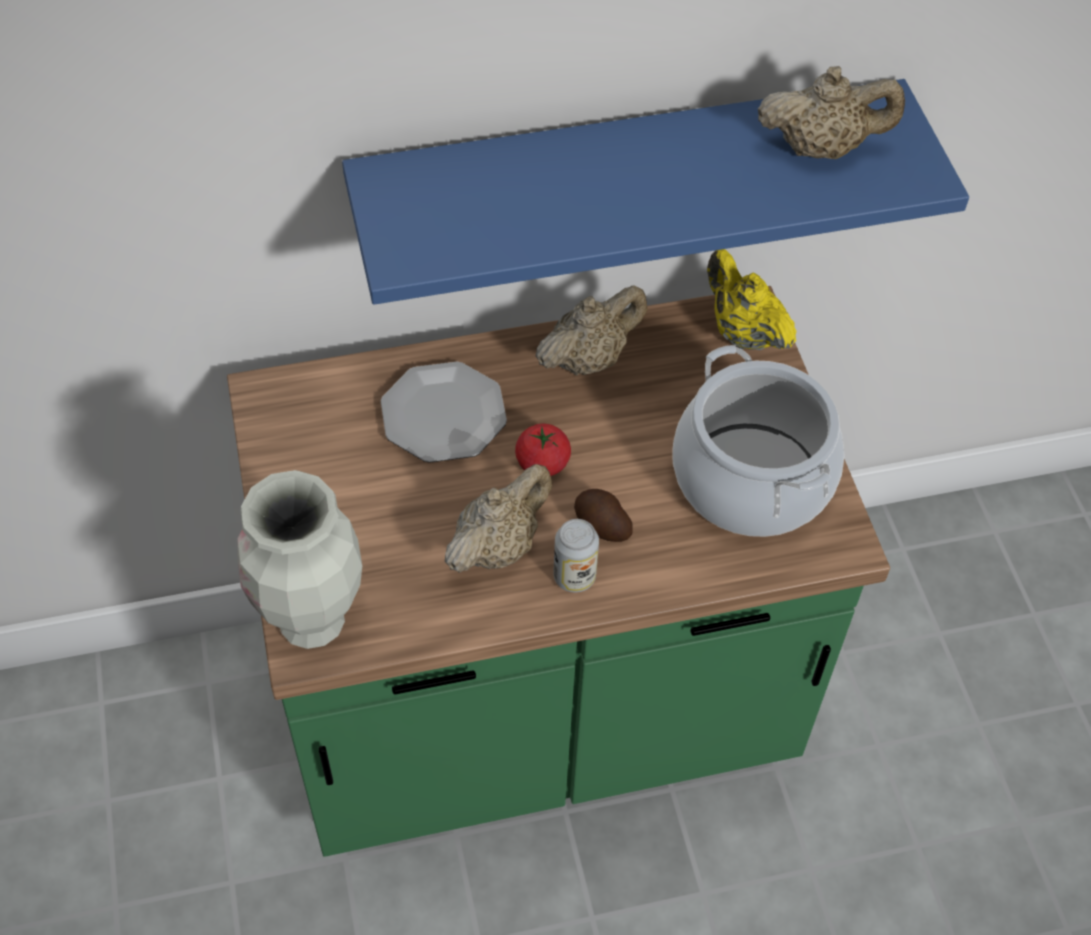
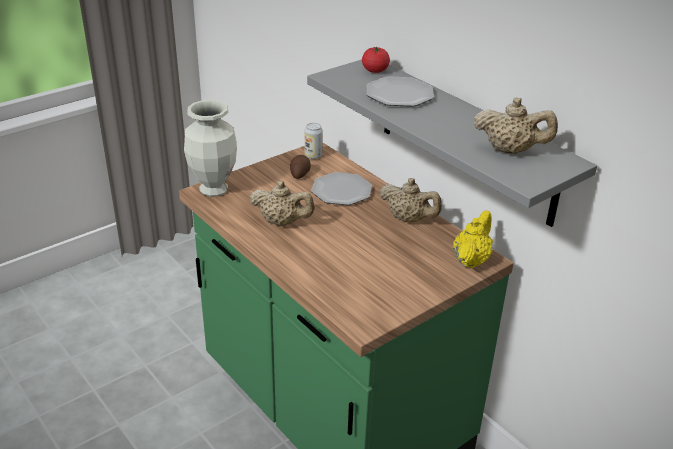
camera: 65 degrees right, 20 degrees down
(542, 463) = (337, 222): tomato -> tomato (375, 70)
(546, 192) = (399, 95): none -> plate
(574, 576) = (281, 246): can -> can (313, 155)
(601, 526) = (314, 246): potato -> potato (299, 174)
(626, 175) = (466, 140): blue shelf -> grey shelf
(752, 479) = (379, 284): cooking pot -> none
(821, 148) = (510, 150): beige teapot -> beige teapot turned 45 degrees counterclockwise

